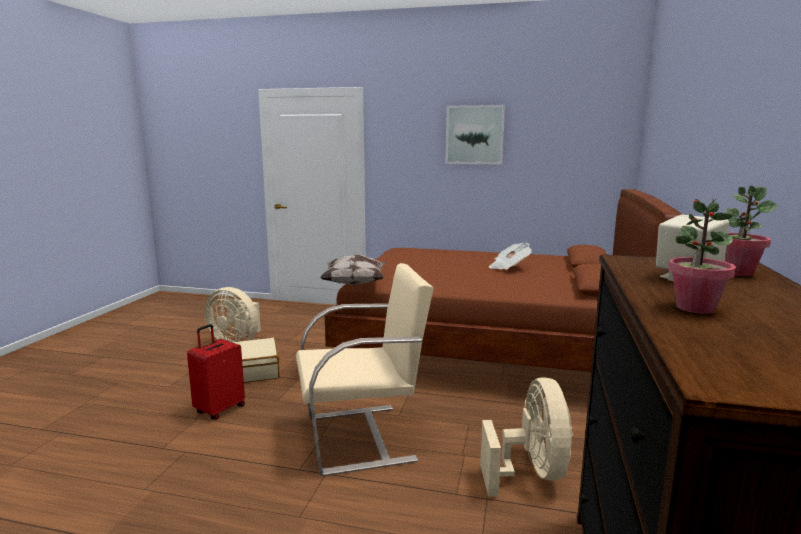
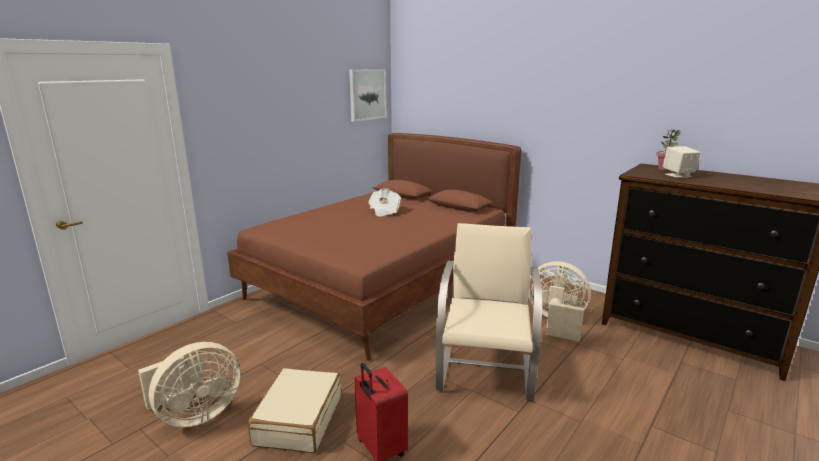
camera: 65 degrees left, 5 degrees up
(355, 284) = (361, 265): pillow -> none
(474, 135) = (291, 98): picture -> picture (367, 94)
(695, 308) = (731, 184): potted plant -> none

